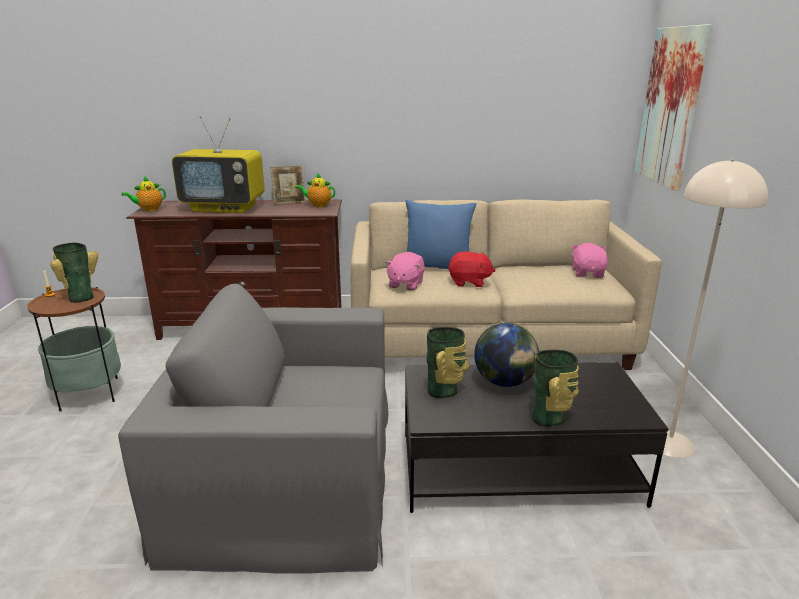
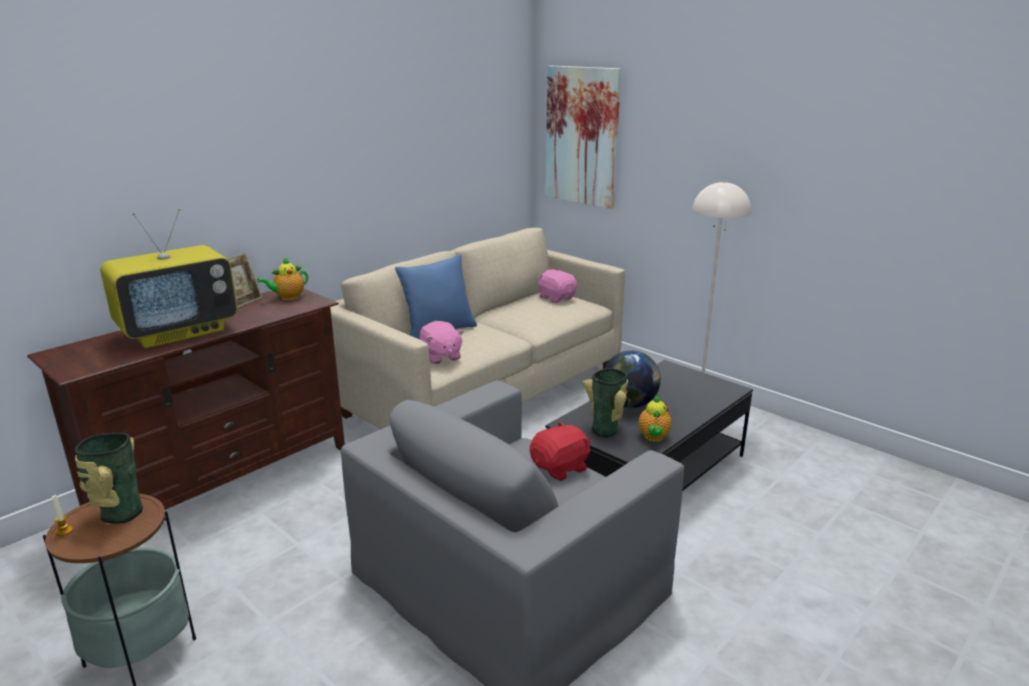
camera: 45 degrees left, 0 degrees up
(148, 209) = (68, 365): teapot -> teapot (653, 437)
(469, 282) = (489, 335): red plush toy -> red plush toy (560, 468)
(550, 418) = (694, 414): vase -> none

